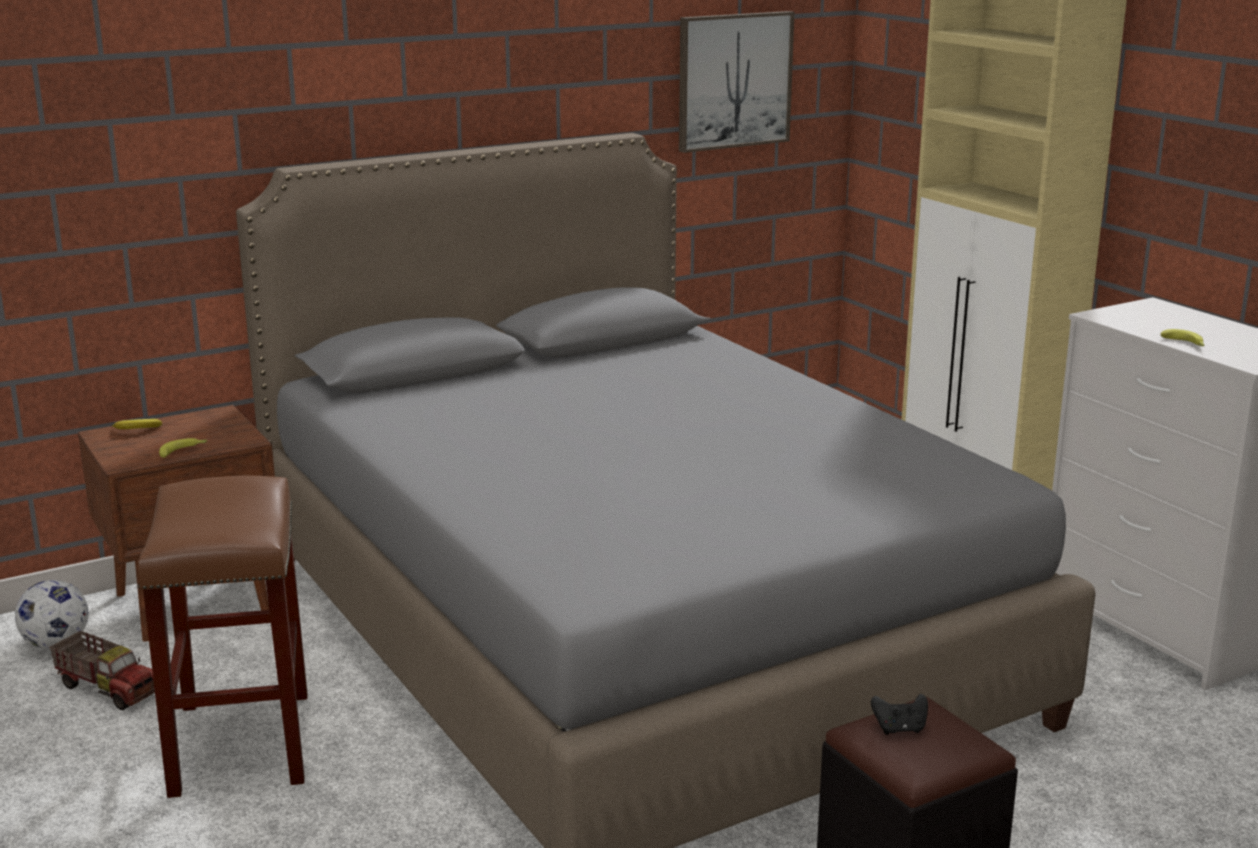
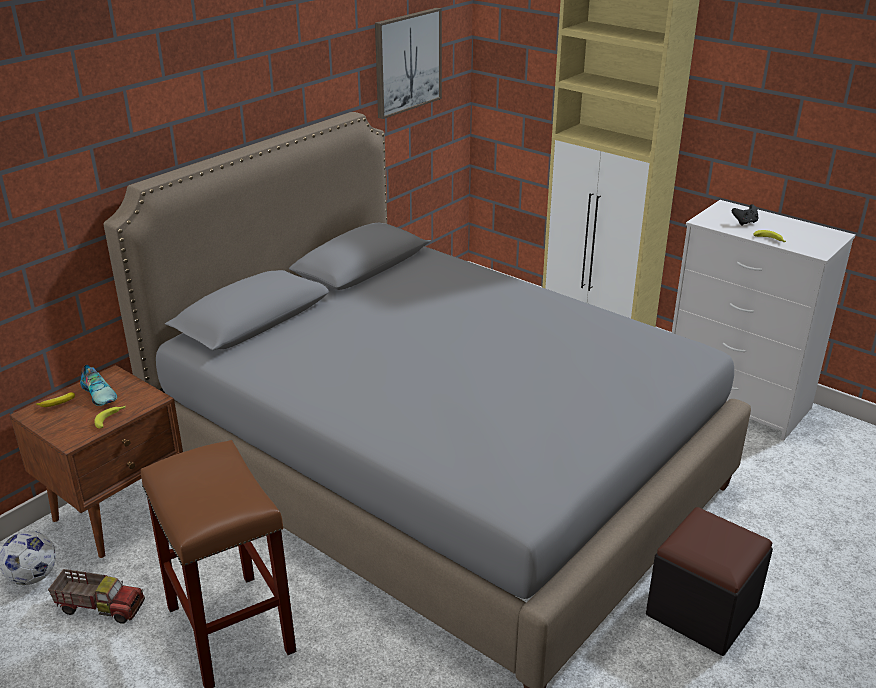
camera: 20 degrees left, 10 degrees up
(191, 427) = (100, 393): none -> shoe
(900, 729) = (702, 538): black game controller -> black game controller (745, 222)

